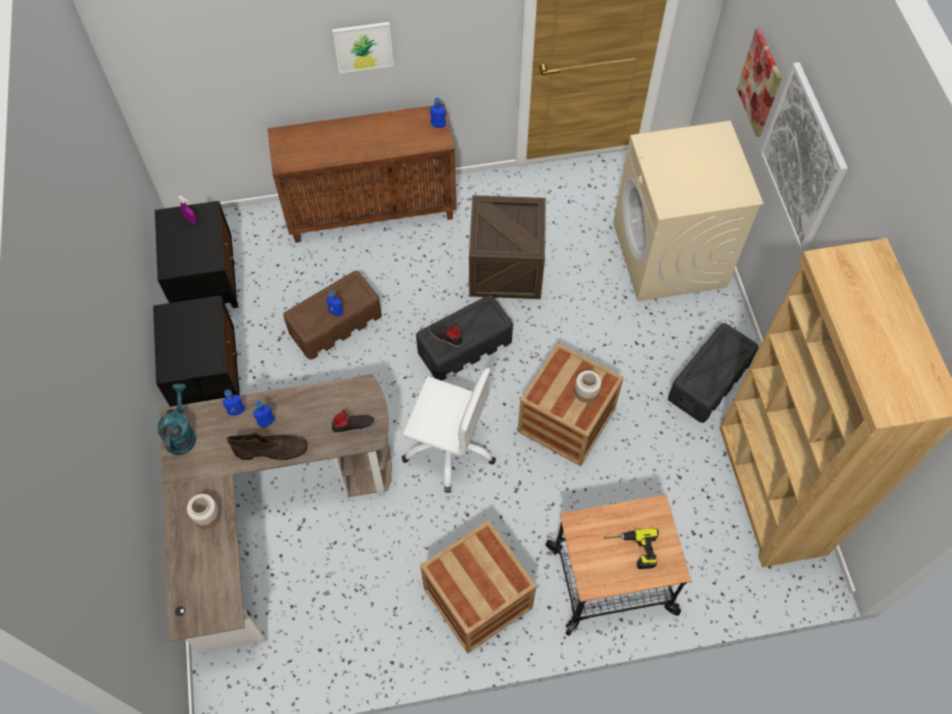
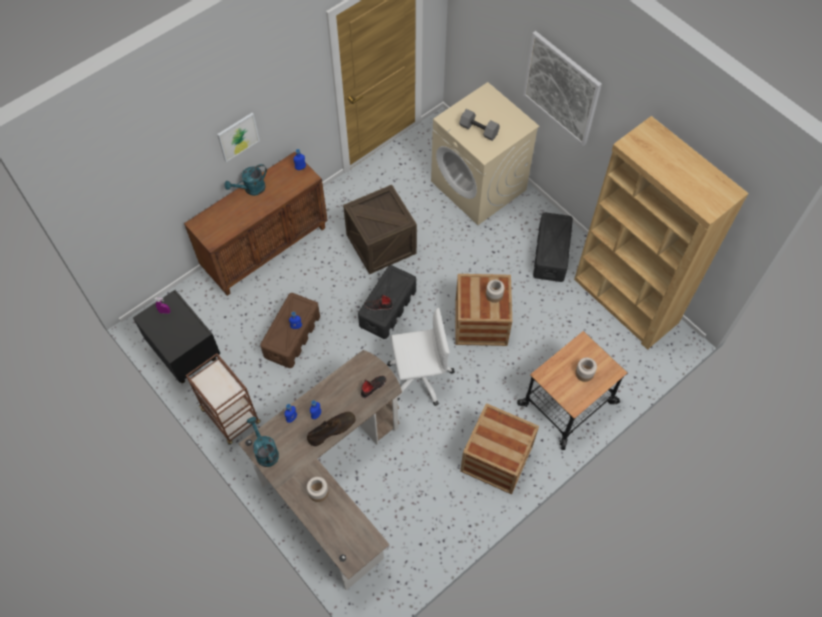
camera: 30 degrees left, 0 degrees up
(210, 380) = (231, 417): black nightstand -> brown cart
(366, 124) = (251, 189): none -> turquoise watering can
(632, 550) = (584, 373): power drill -> jar
(680, 174) = (479, 130): none -> grey dumbbell
(760, 83) = (504, 51): picture -> none

